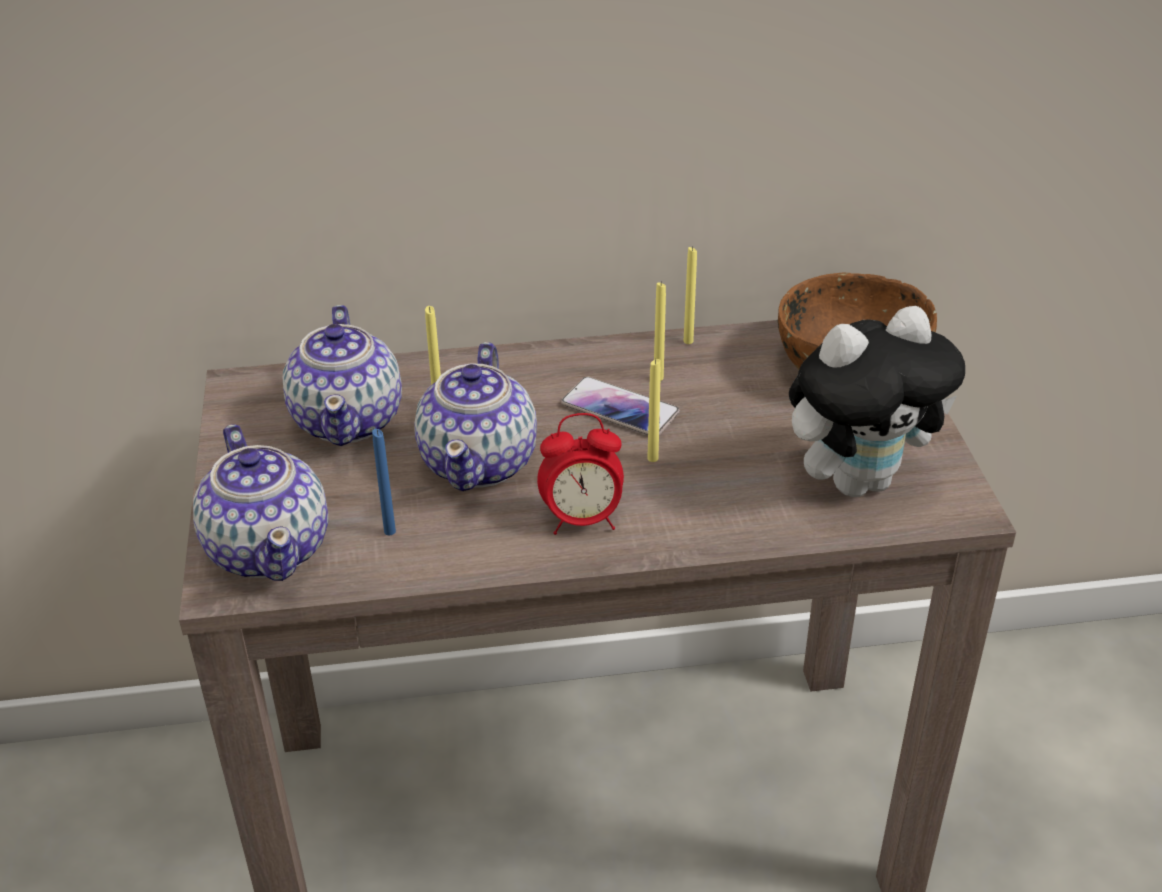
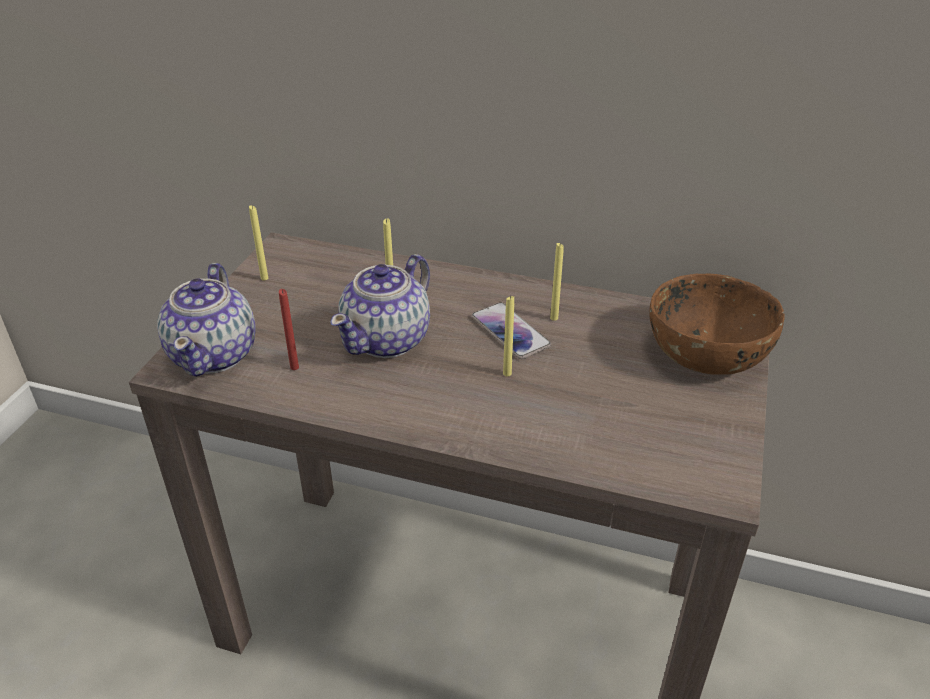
camera: 25 degrees right, 0 degrees up
(349, 419) = (328, 286): teapot -> none
(390, 531) = (294, 367): blue candle -> red candle
(582, 520) = (424, 401): alarm clock -> none
(688, 341) = (595, 298): yellow candle -> yellow candle (264, 278)
(859, 480) = (653, 439): plush toy -> none

